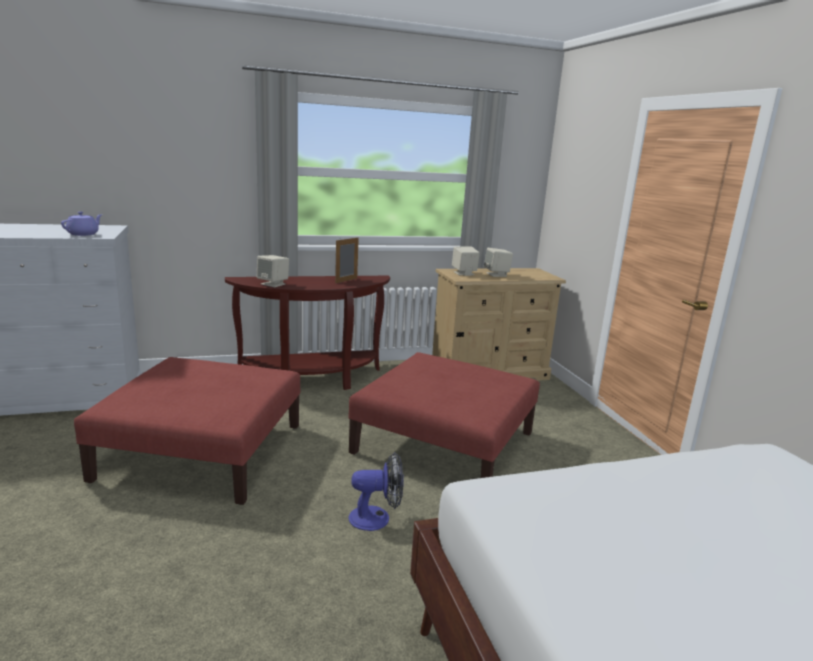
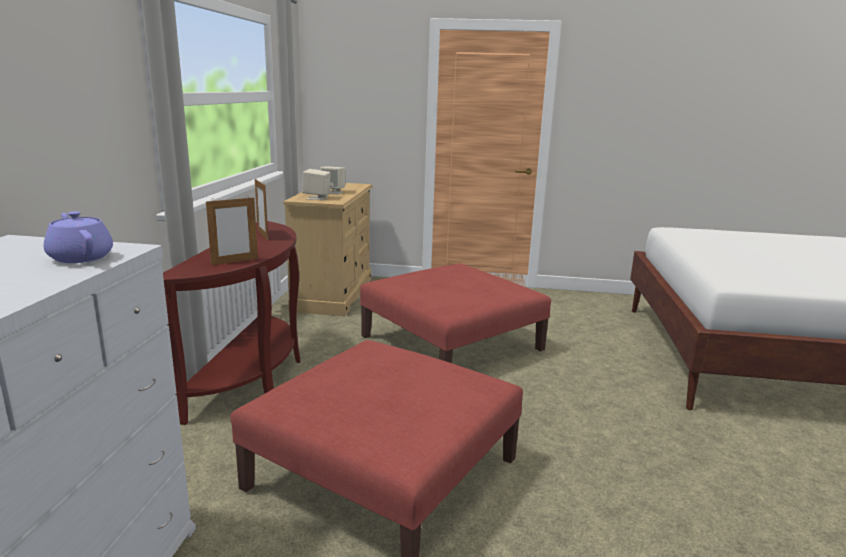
camera: 65 degrees left, 0 degrees up
(273, 284) = (235, 261): beige speaker -> picture frame
(377, 518) = (556, 397): fan -> none

